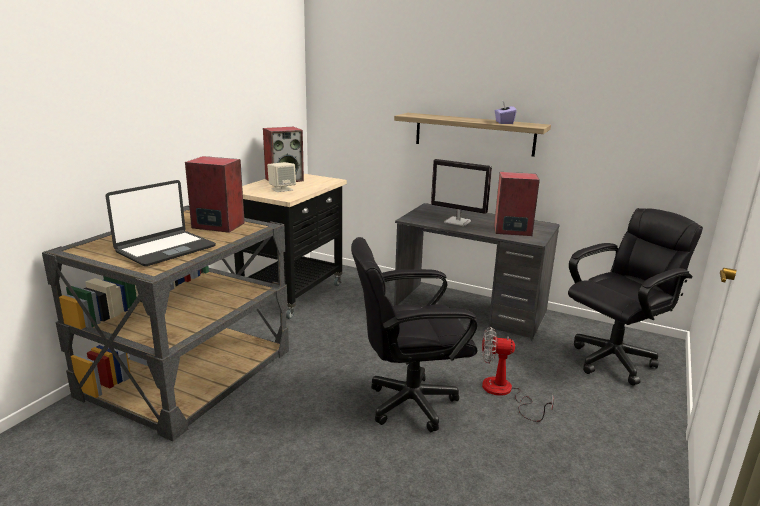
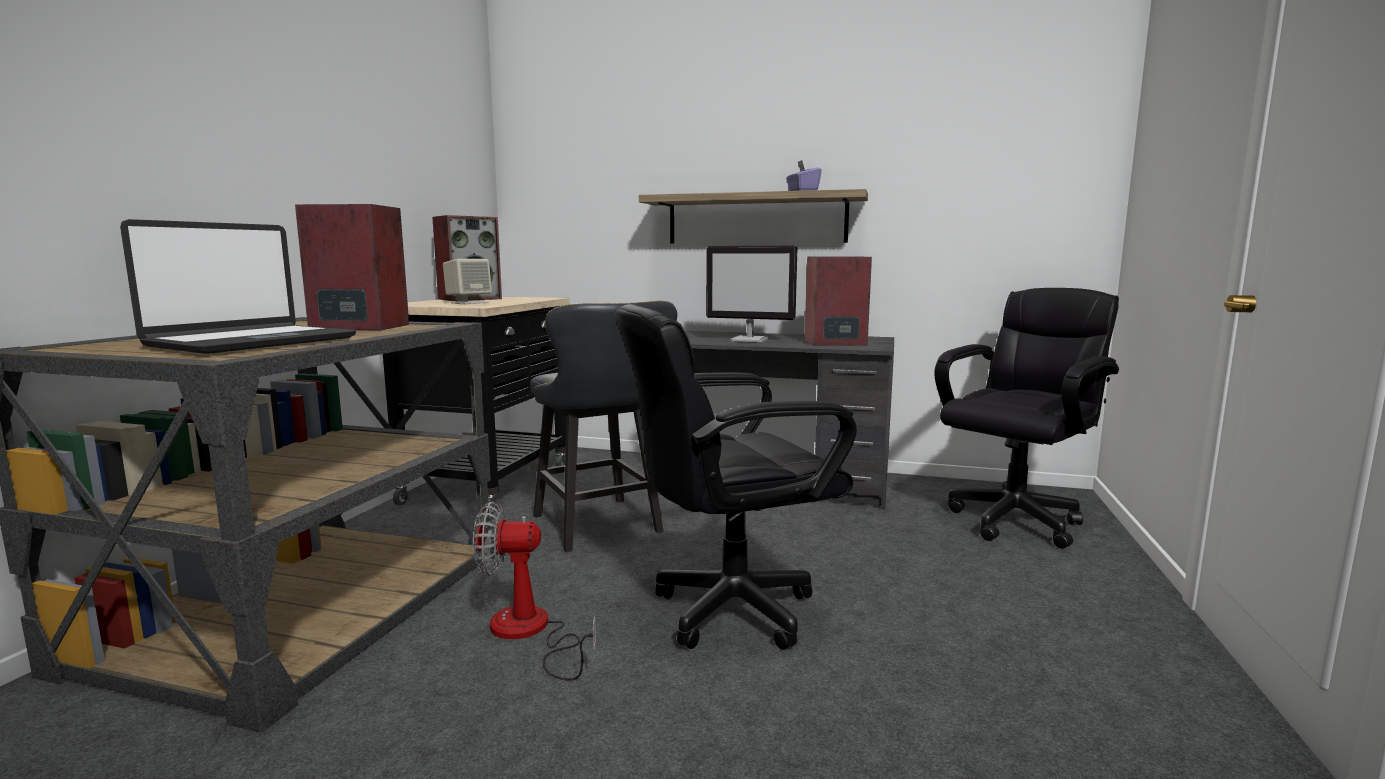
camera: 10 degrees left, 10 degrees down
(352, 337) = (602, 529): none -> grey stool
(504, 393) = (879, 578): fan -> fan (529, 633)

